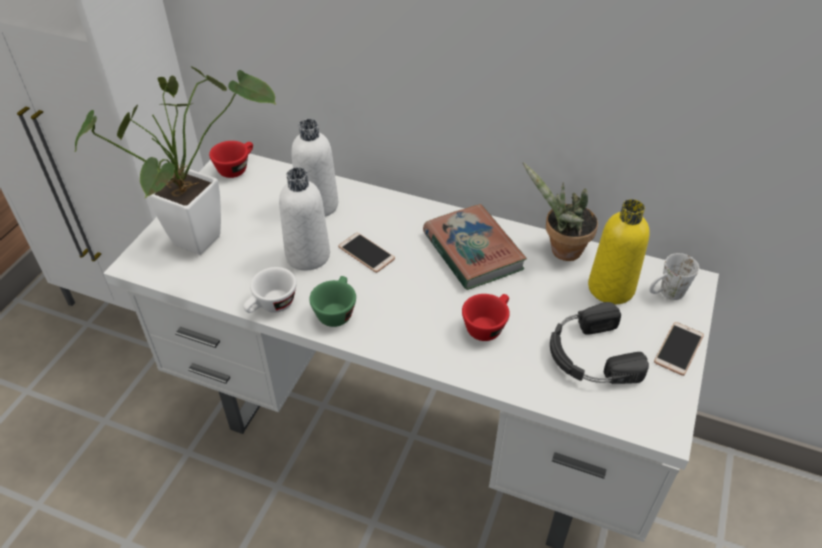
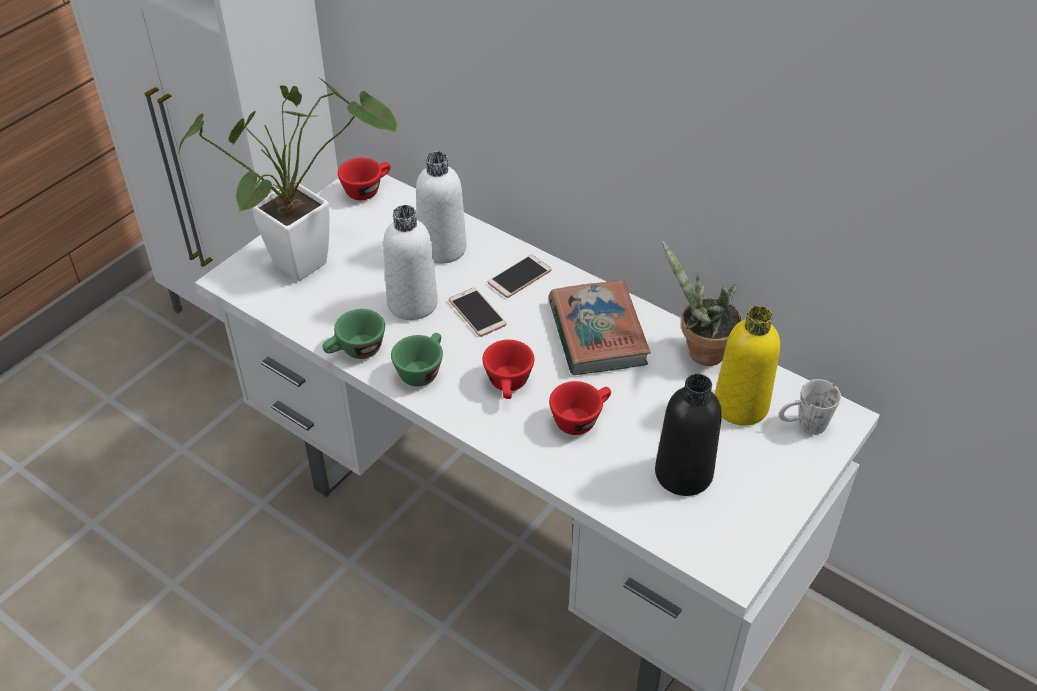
camera: 15 degrees right, 0 degrees up
(271, 306) = (356, 351): white cup -> green cup
(416, 309) = (509, 386): none -> red cup
(590, 355) = (683, 474): black headphones -> black bottle
(678, 349) = (789, 489): phone -> phone (519, 277)

